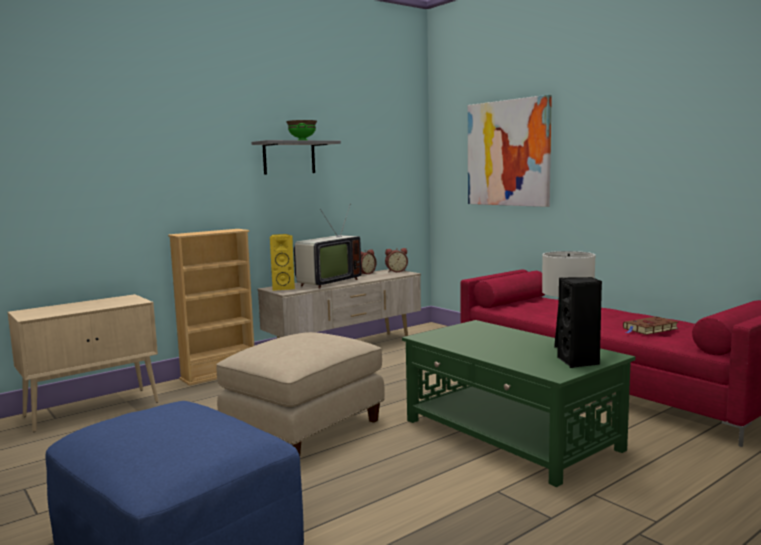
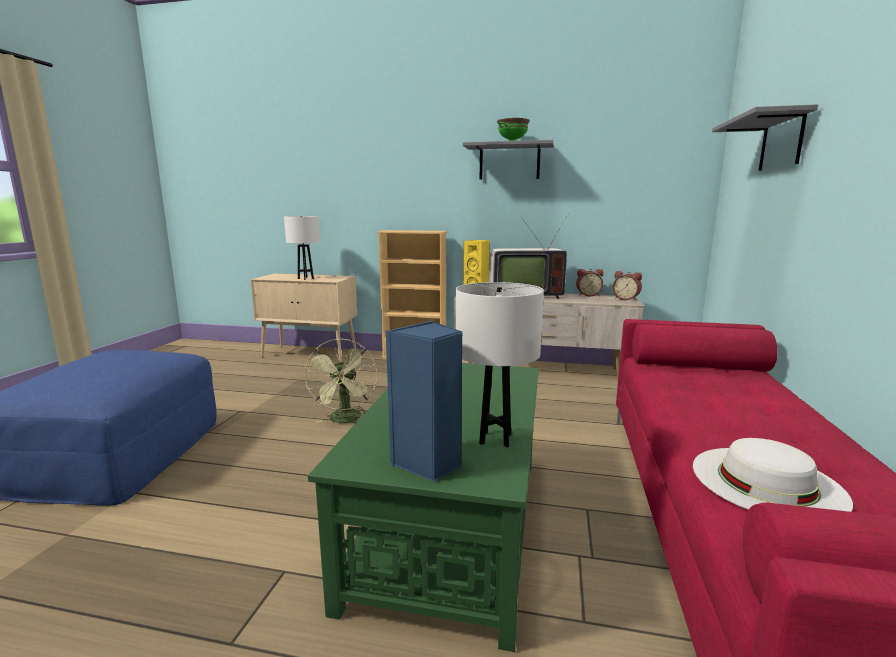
camera: 50 degrees right, 5 degrees up
(93, 306) = (305, 278): none -> white table lamp
(304, 429) = (345, 420): beige ottoman -> green fan
(508, 153) = (781, 142): picture -> grey shelf
(579, 362) = (428, 464): black speaker -> blue speaker
(649, 329) = (766, 481): brown book -> white hat

